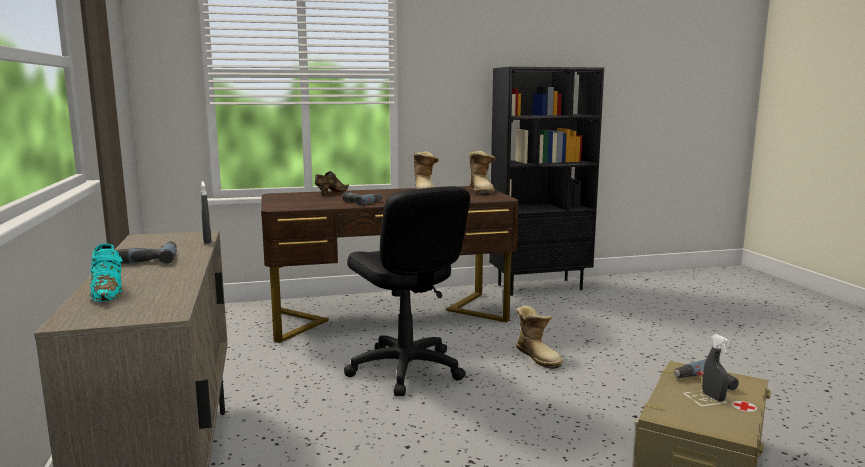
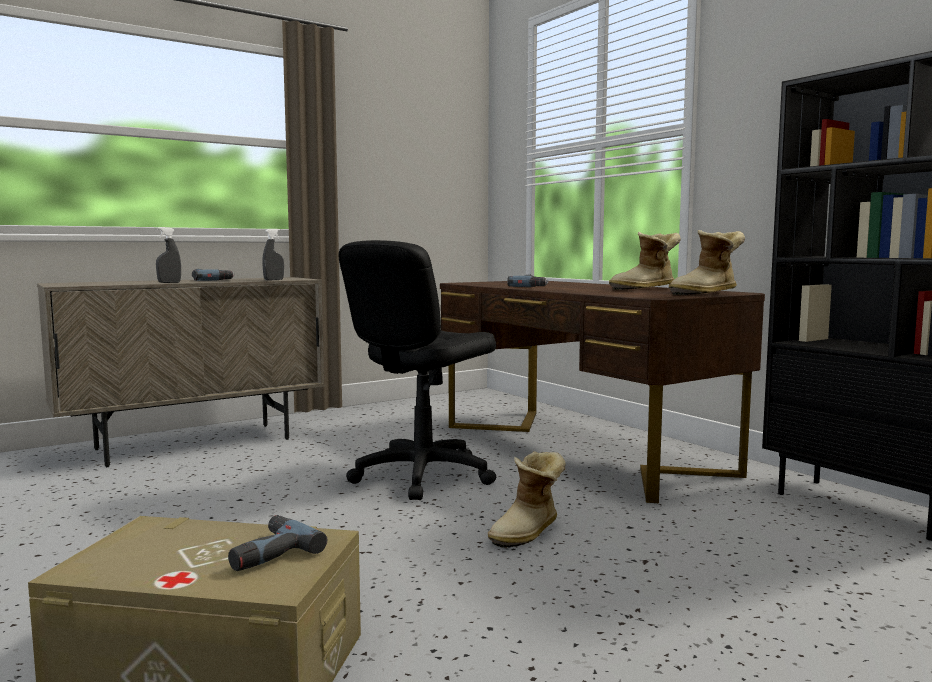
camera: 70 degrees right, 5 degrees down
(108, 291) = (119, 281): turquoise shoe -> none
(331, 193) = (573, 283): brown shoe -> none
(713, 397) = (209, 557): grey spray bottle -> grey spray bottle (169, 282)

